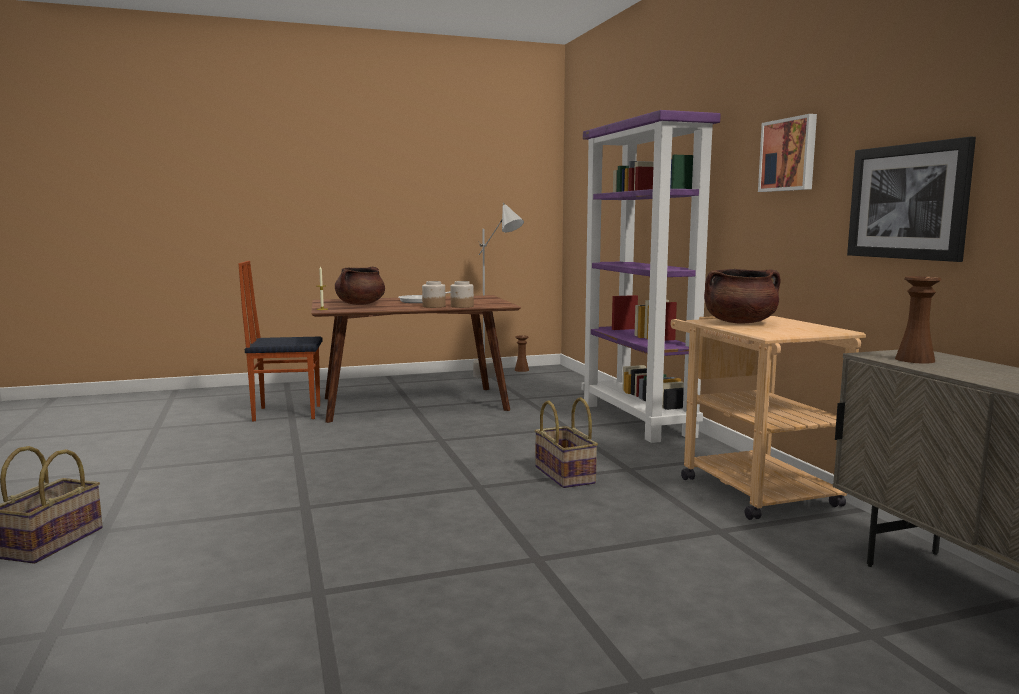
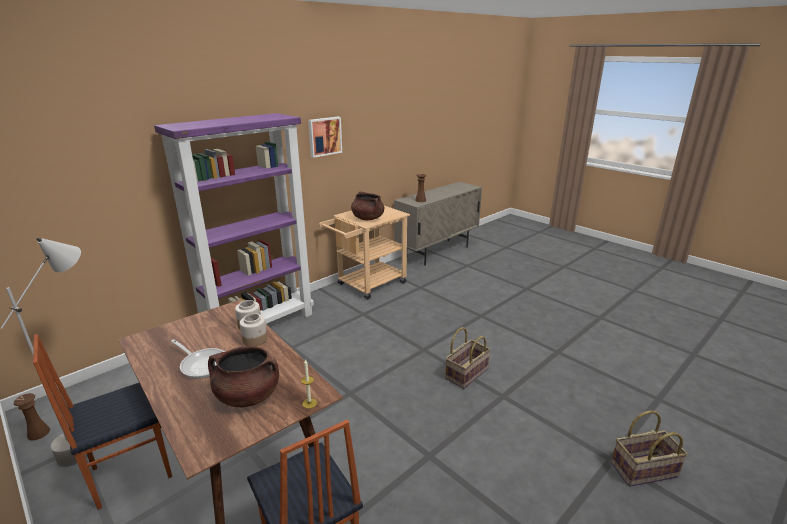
camera: 115 degrees left, 15 degrees up
(444, 385) = (131, 472): none -> chair
(566, 475) = (385, 328): basket -> basket (466, 373)
(908, 201) = (381, 151): picture -> none

